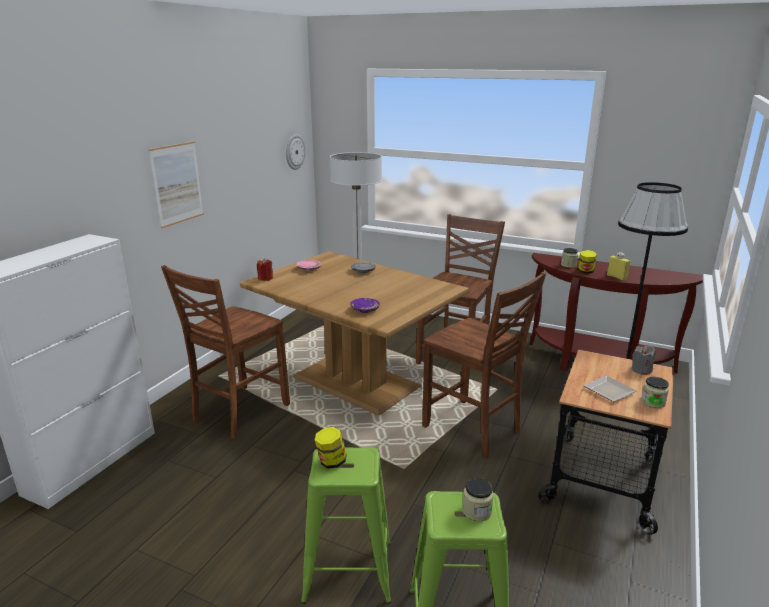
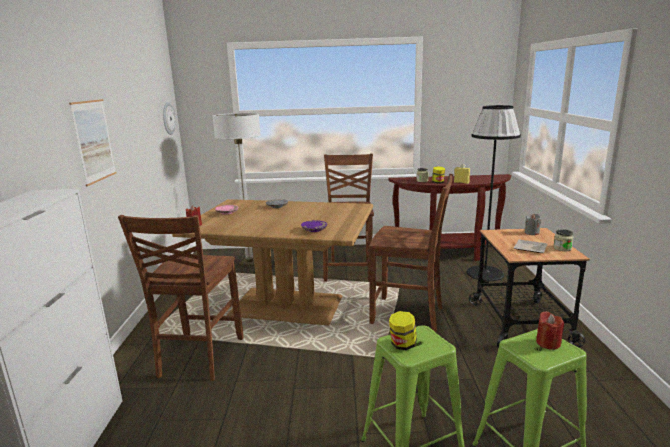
camera: 25 degrees left, 5 degrees down
(476, 511) = (548, 343): jar -> red candle

